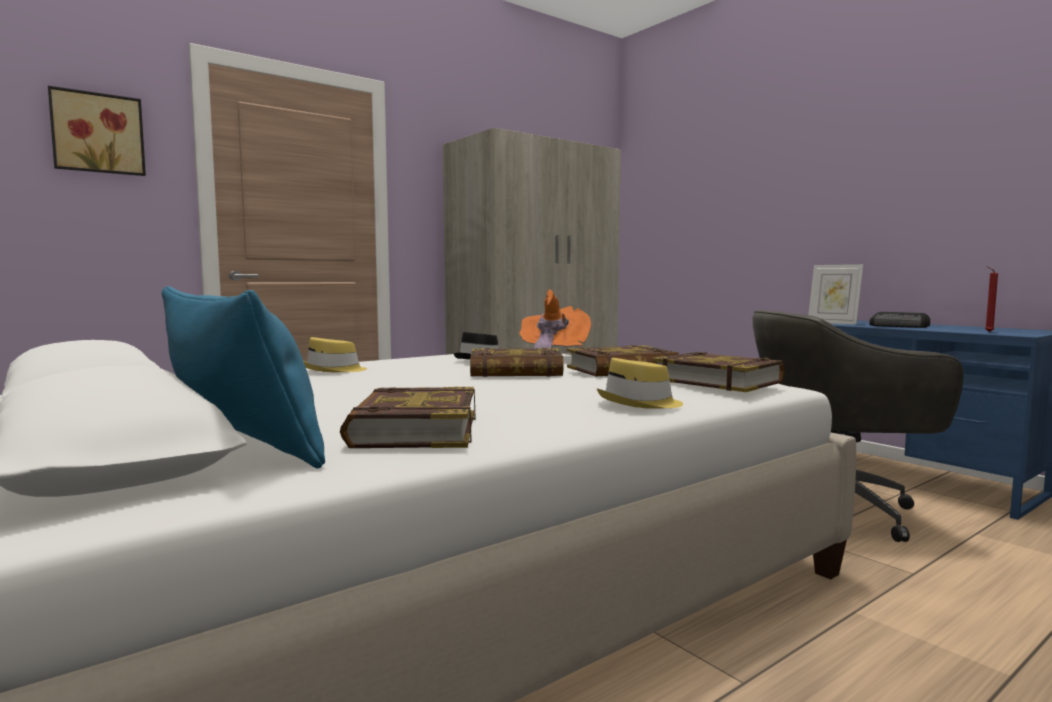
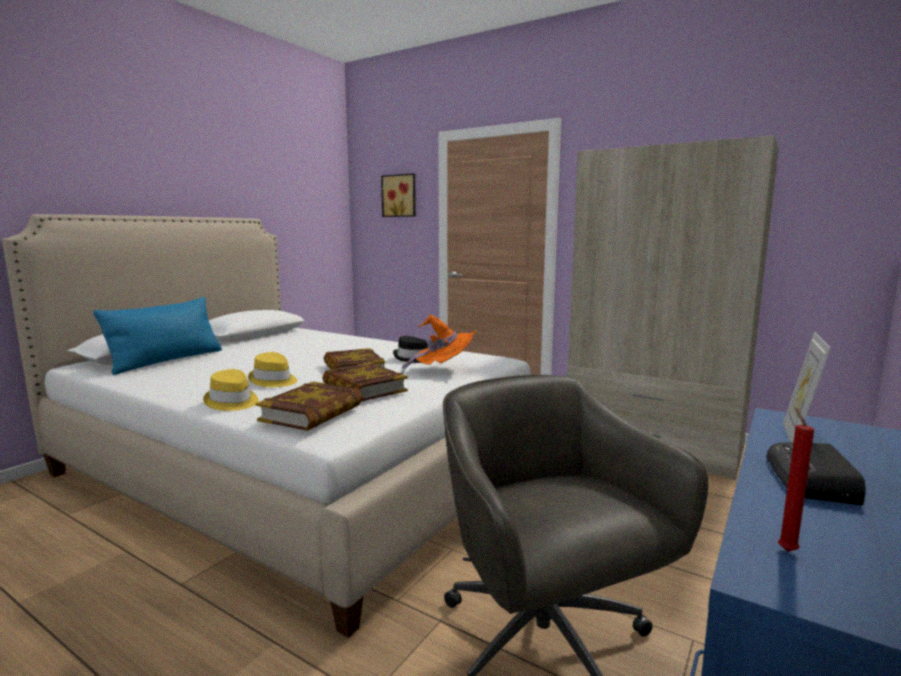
camera: 70 degrees right, 5 degrees up
(334, 370) = (347, 344): yellow hat -> yellow hat (273, 380)
(414, 430) = (173, 375): book -> none

